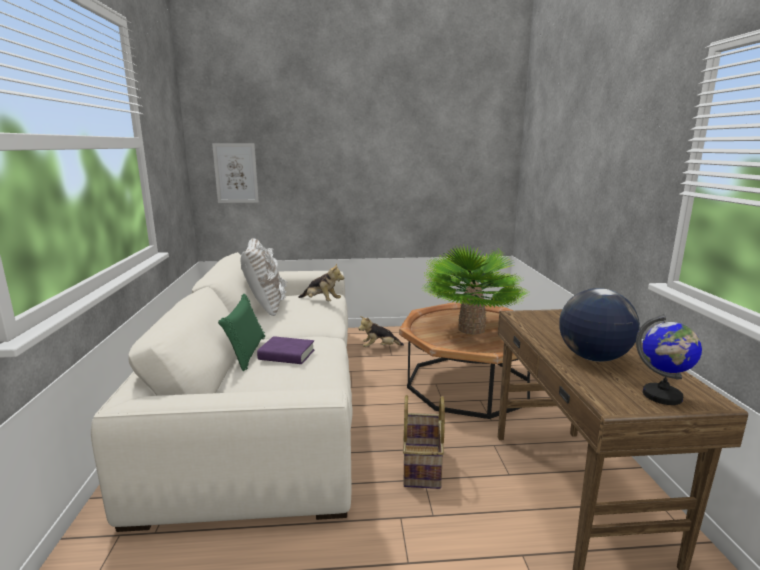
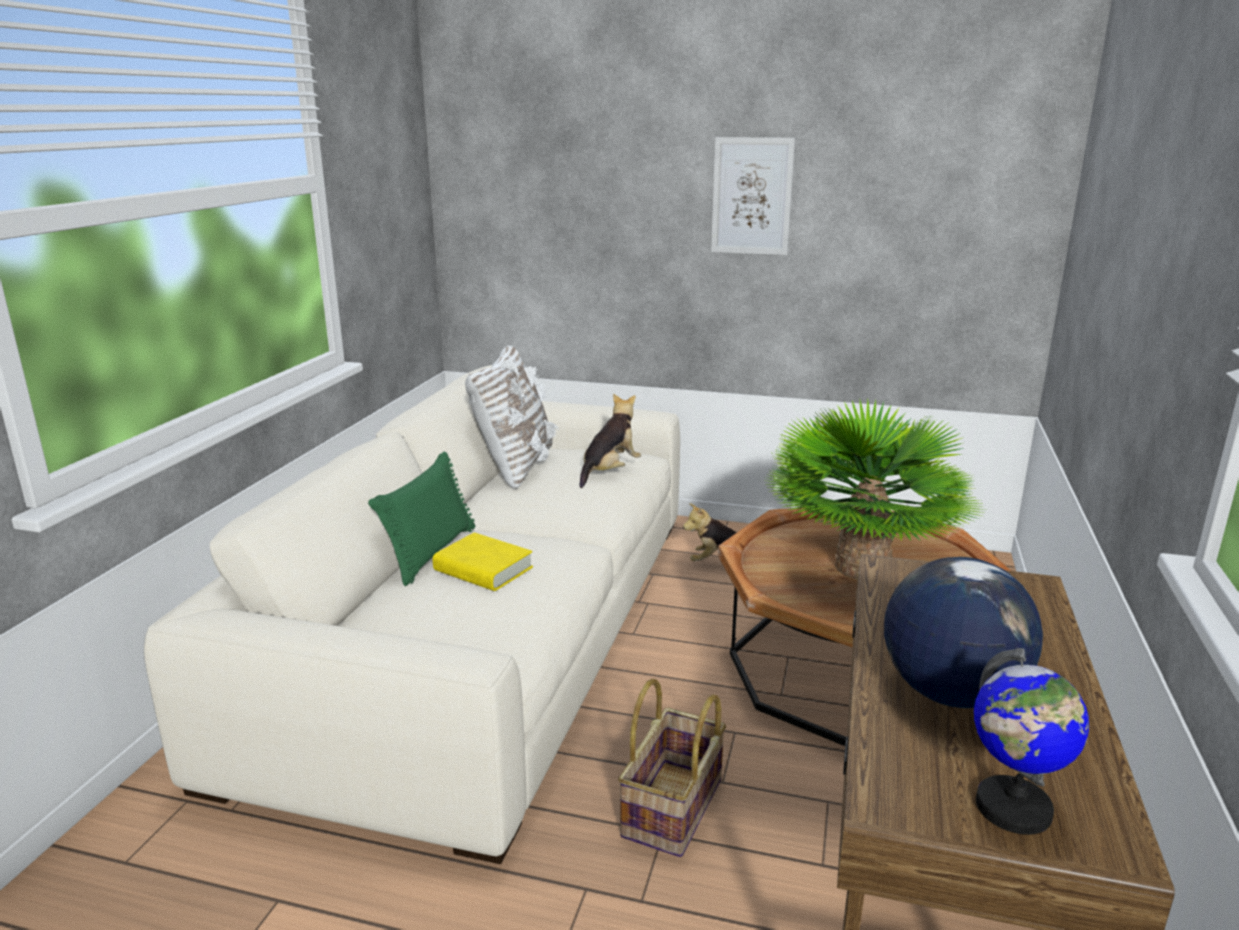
camera: 20 degrees right, 5 degrees up
(236, 173) = (507, 222): picture -> picture (752, 196)
(286, 355) = (483, 569): purple book -> yellow book
(321, 302) = (609, 471): plush toy -> plush toy turned 105 degrees counterclockwise

